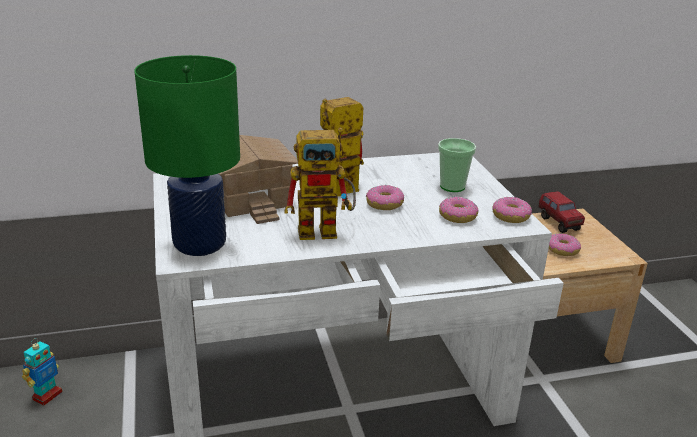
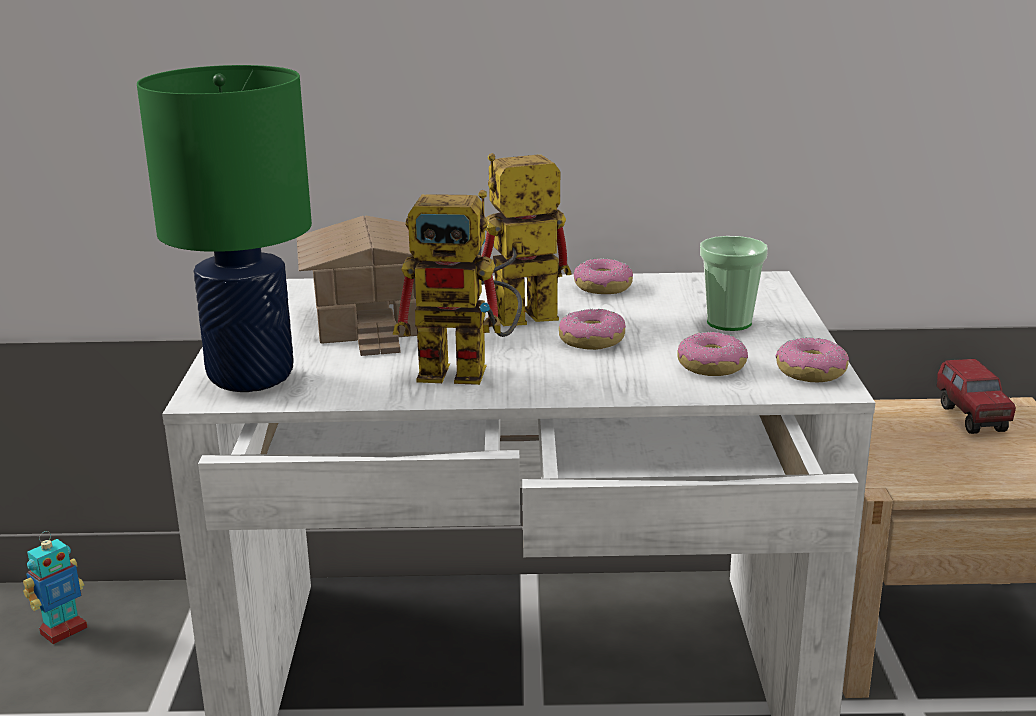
camera: 15 degrees right, 5 degrees down
(562, 250) = (958, 461): donut -> donut (602, 287)

